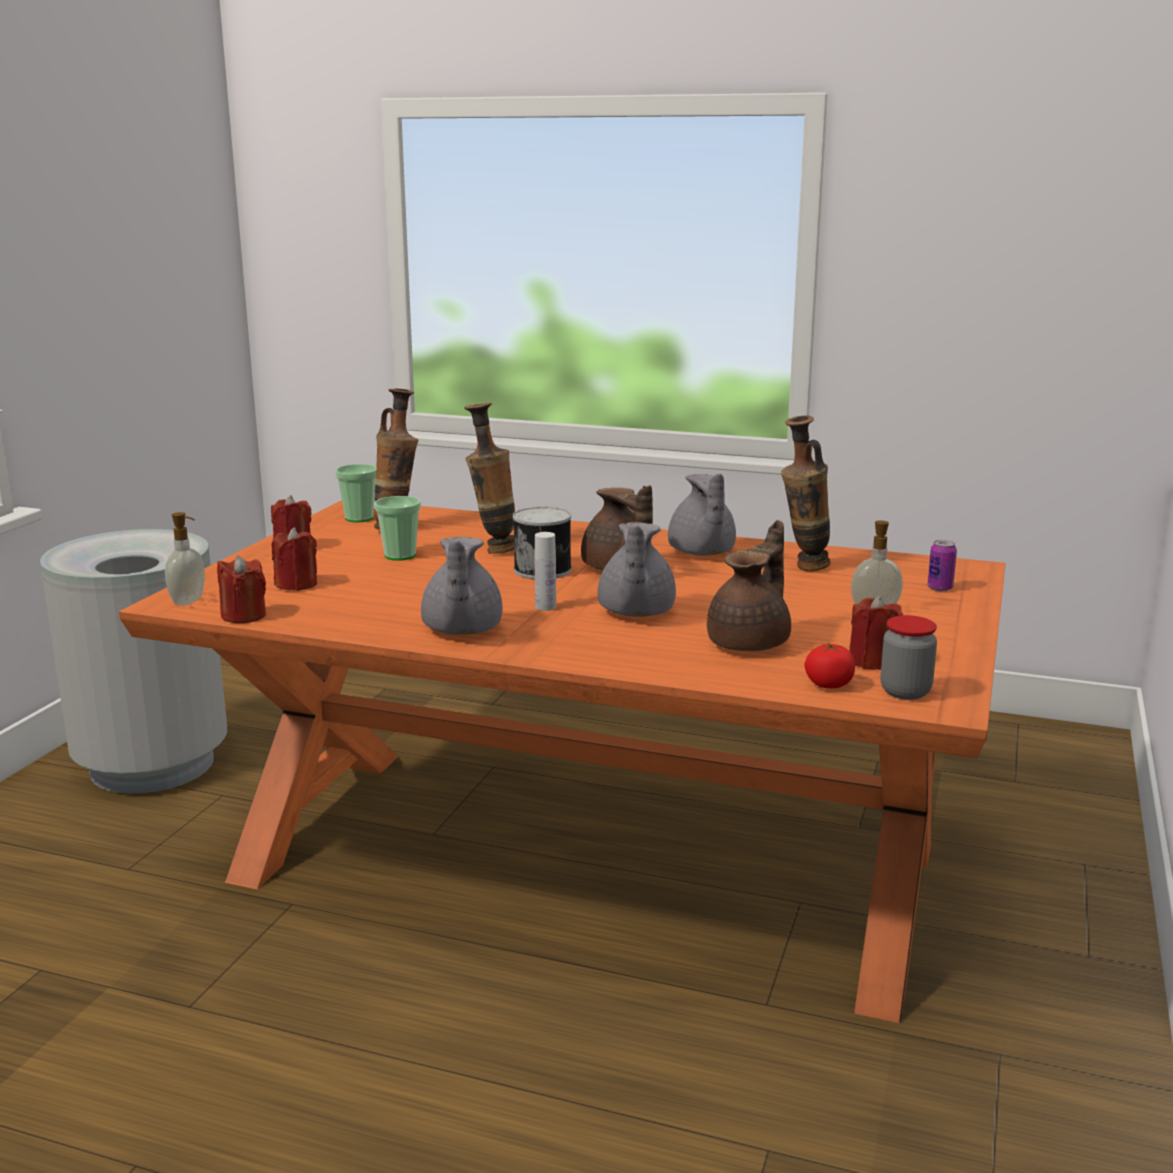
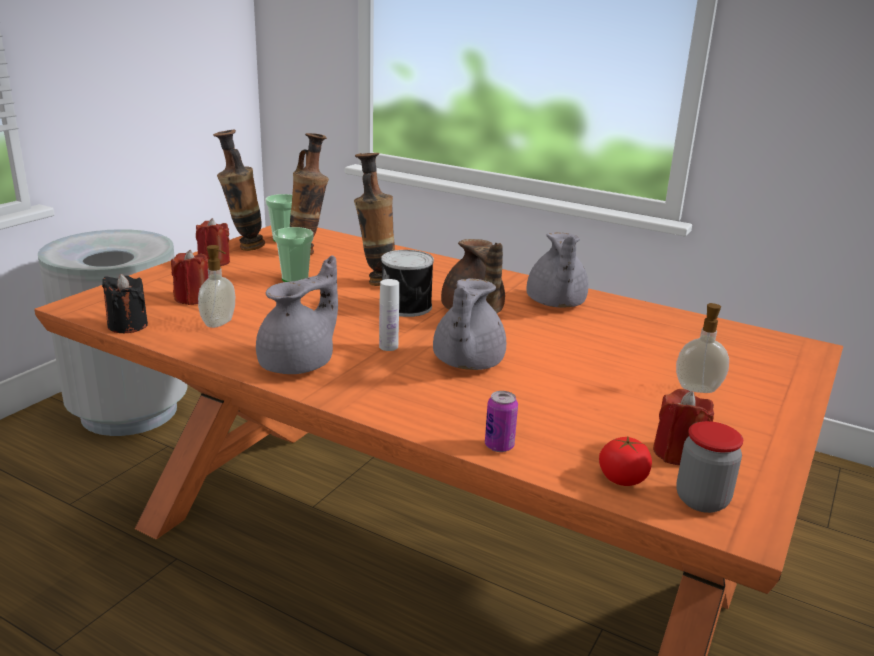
camera: 10 degrees right, 5 degrees up
(189, 601) = (95, 305): soap dispenser -> soap dispenser (220, 323)
(244, 616) = (127, 325): red candle -> black candle
(460, 630) = (299, 363): grey teapot -> grey teapot turned 150 degrees counterclockwise
(751, 642) = (562, 412): brown teapot -> none
(803, 568) = (642, 330): vase -> vase (243, 248)
(940, 588) = (770, 368): can -> can (499, 446)

